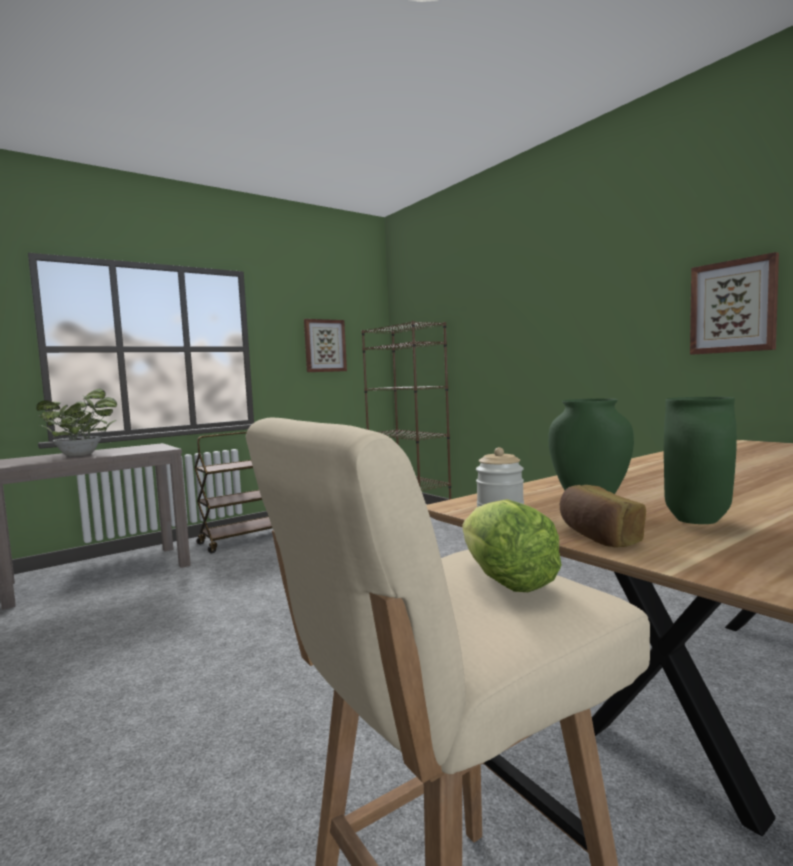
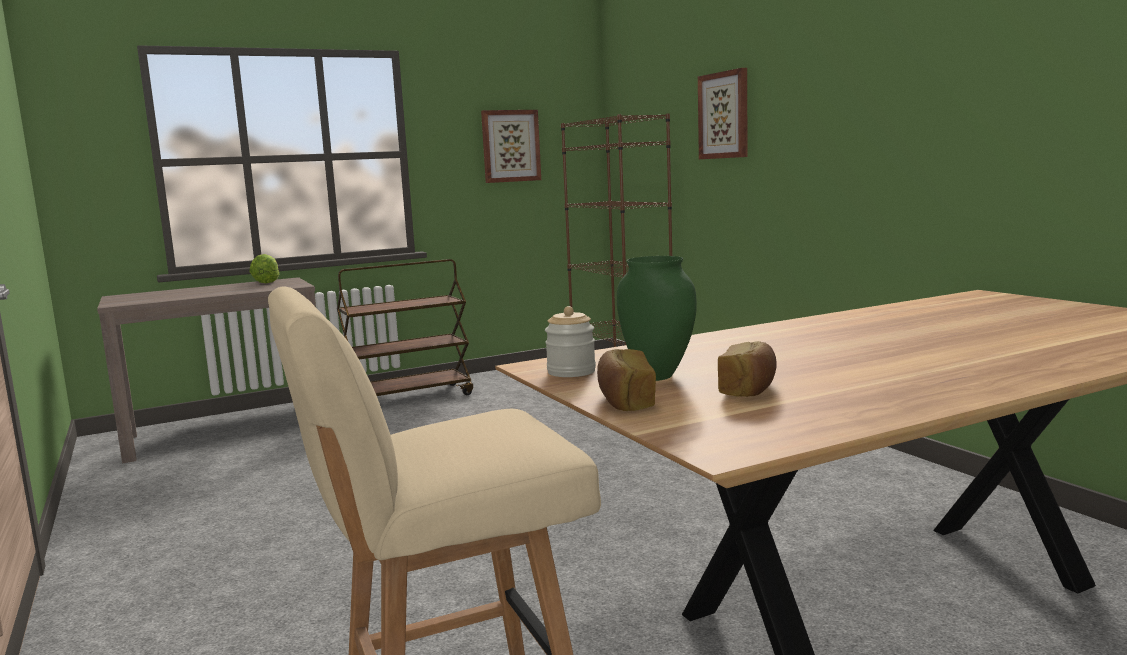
camera: 10 degrees right, 5 degrees up
(82, 455) = (203, 291): potted plant -> none
(505, 580) = (494, 433): lettuce -> lettuce (267, 282)
(699, 520) = (749, 390): green vase -> bread
(733, 307) = (1003, 110): picture -> picture (724, 115)

